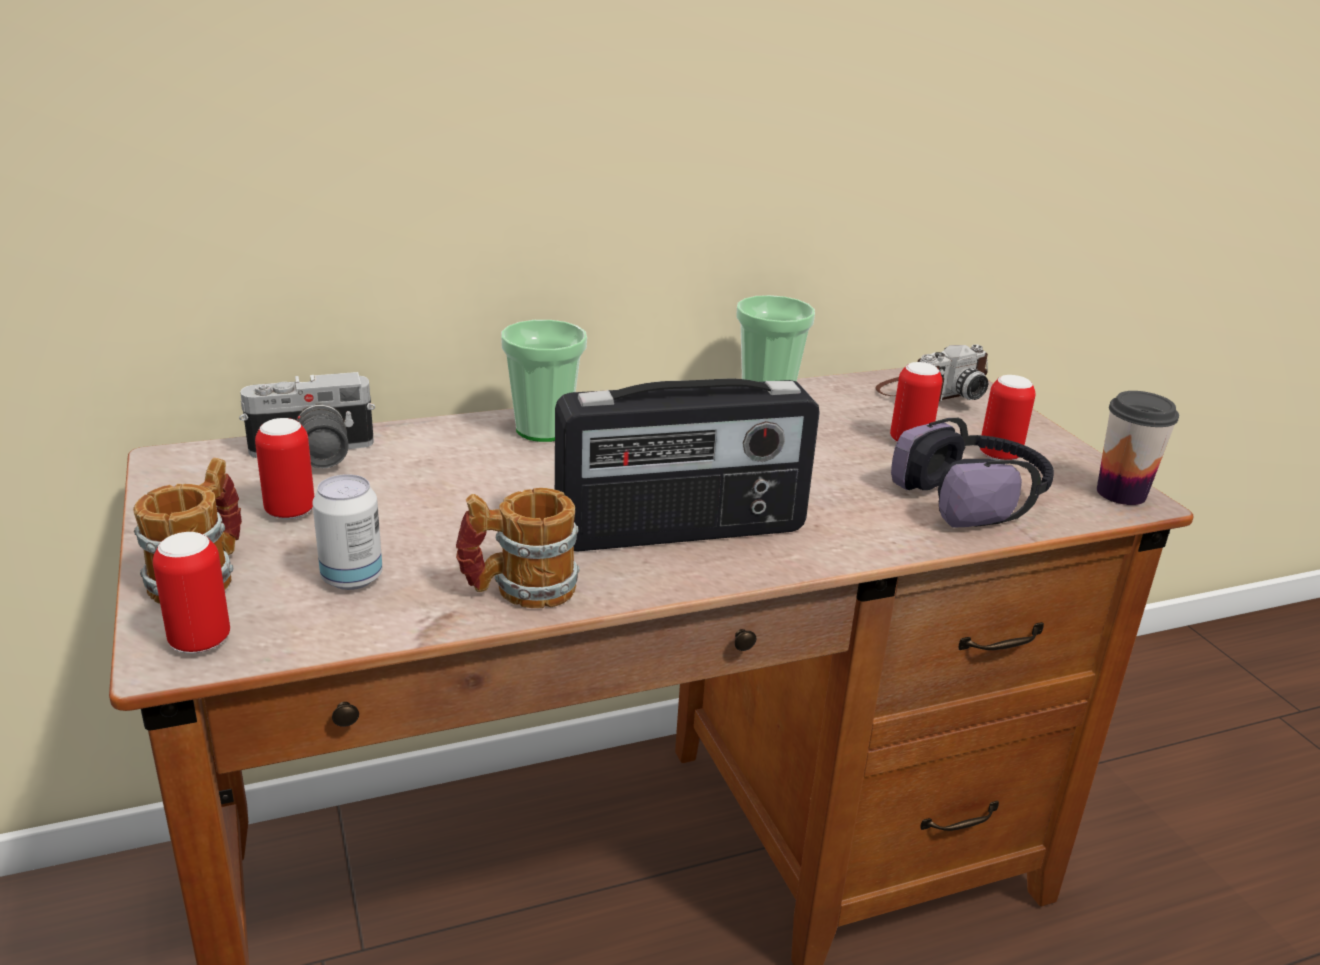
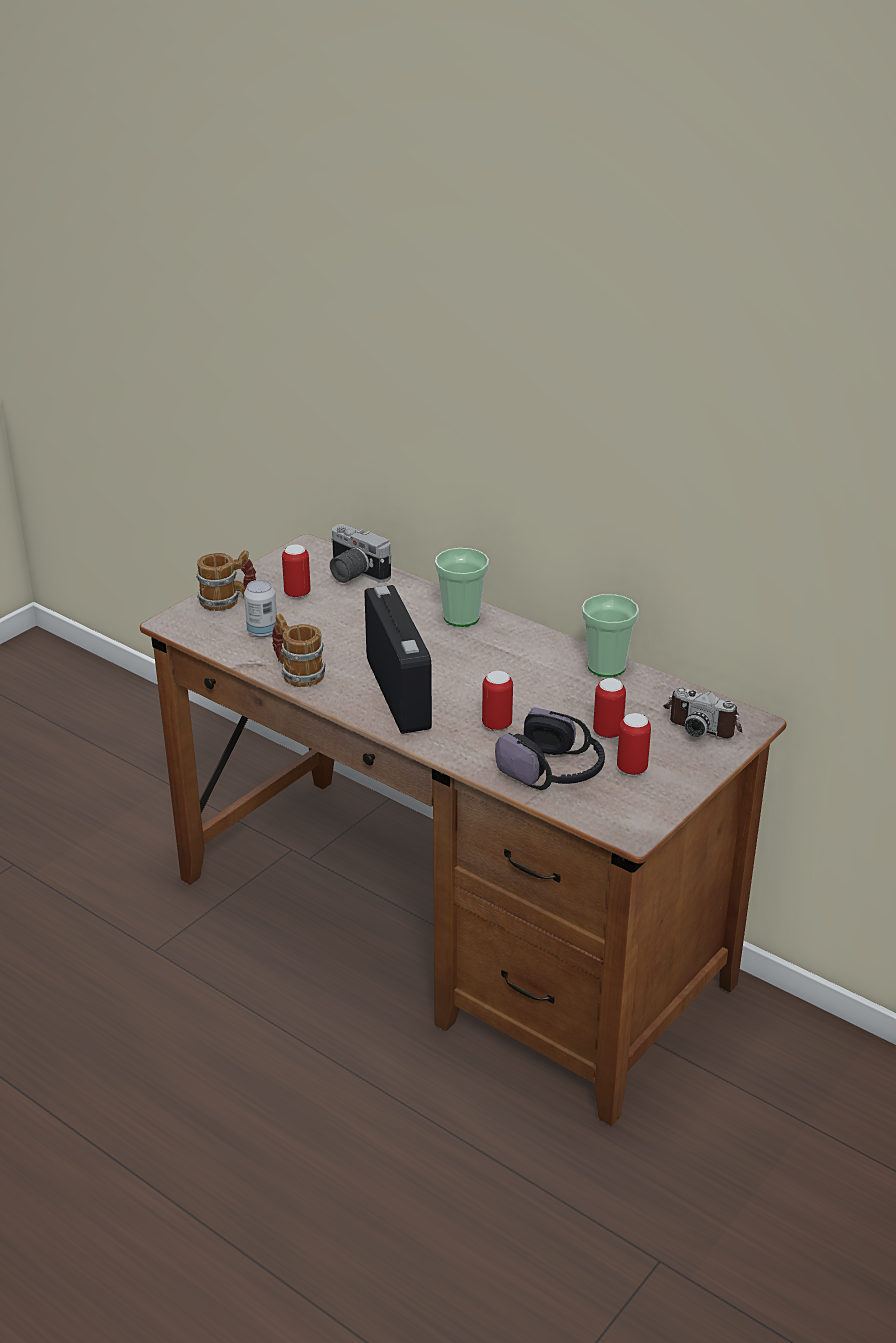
camera: 60 degrees right, 5 degrees up
(200, 641) = (186, 623): can -> can (497, 725)
(681, 531) = (399, 693): radio -> radio turned 150 degrees counterclockwise
(1121, 493) = (634, 824): cup -> none

